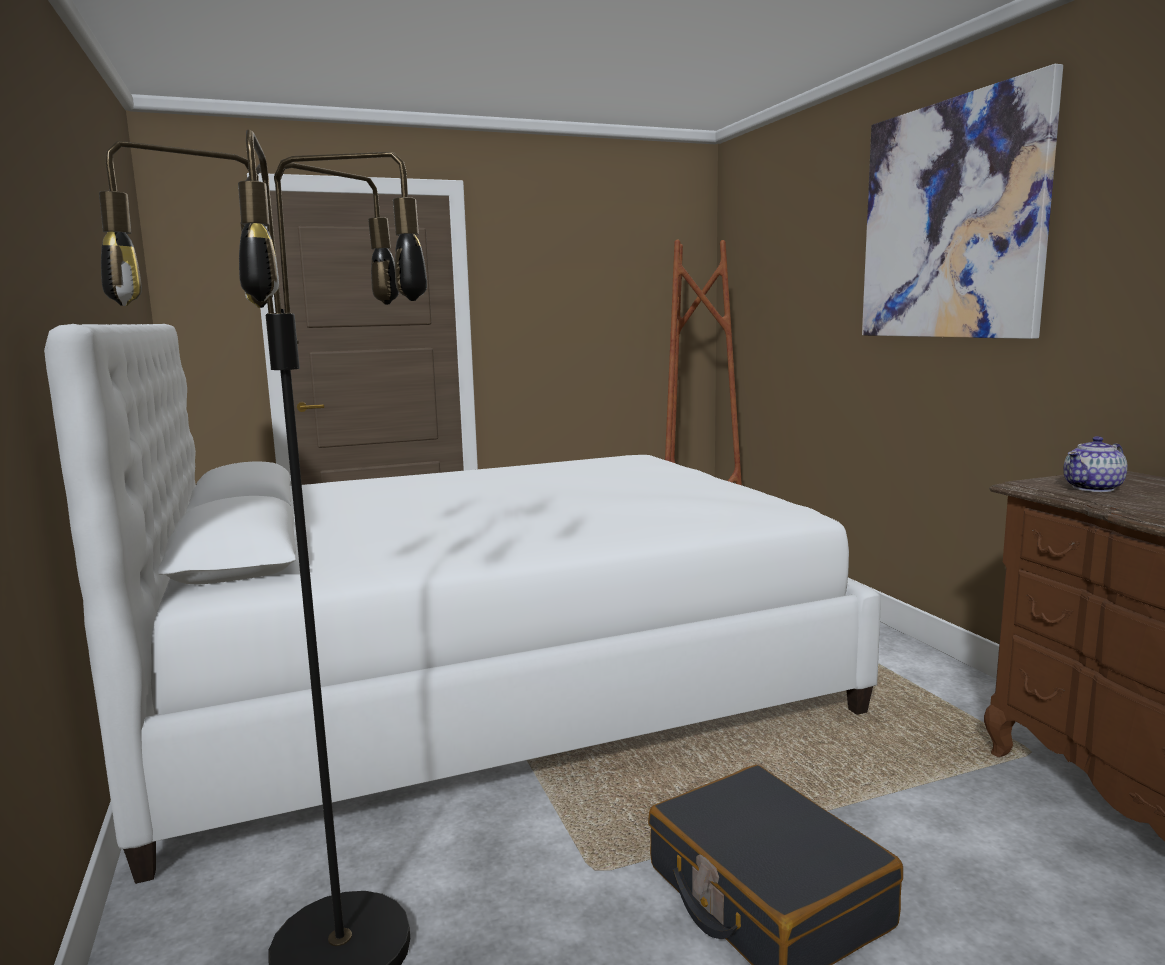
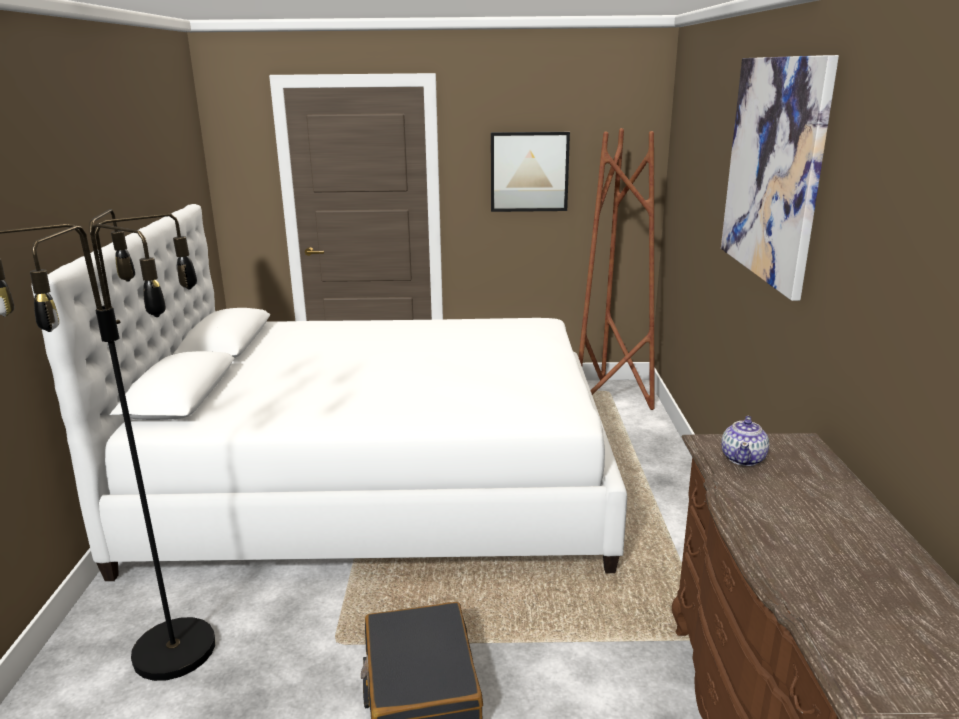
camera: 20 degrees right, 10 degrees up
(574, 299) = (529, 172): none -> picture
(1093, 488) = (743, 458): teapot -> teapot turned 60 degrees counterclockwise

